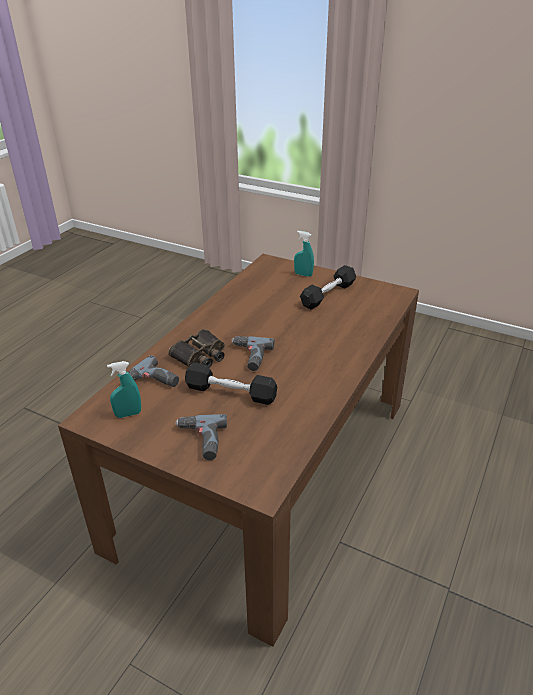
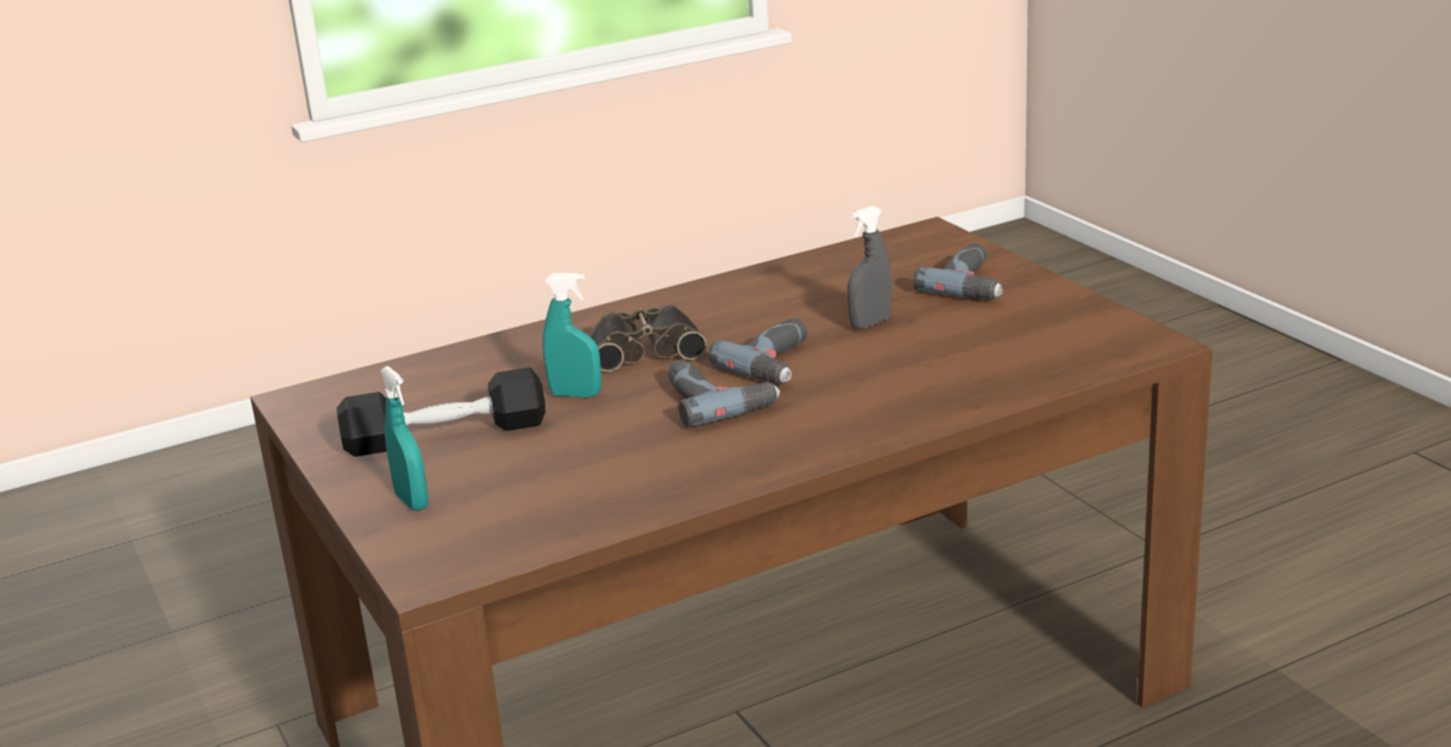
camera: 145 degrees left, 10 degrees down
(128, 414) = (1074, 334): turquoise spray bottle -> turquoise spray bottle (576, 395)
(151, 382) = (1005, 367): power drill -> power drill (717, 400)
(200, 355) = (872, 386): binoculars -> binoculars (646, 349)
(230, 392) = (870, 323): black dumbbell -> grey spray bottle

